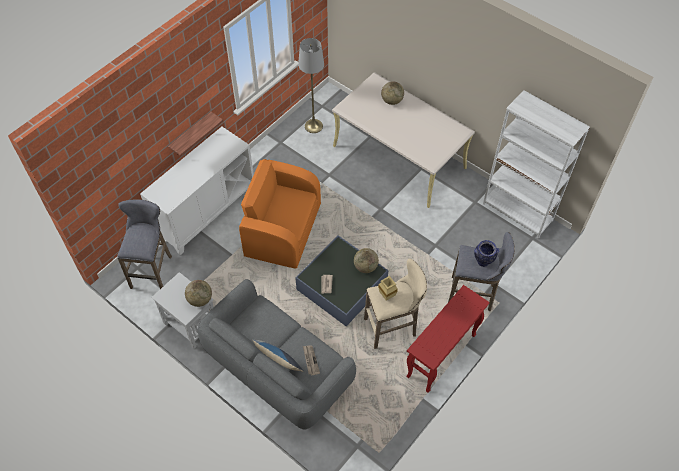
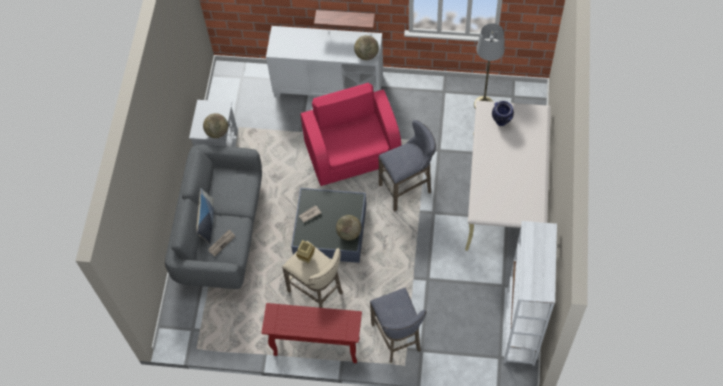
camera: 60 degrees right, 5 degrees up
(152, 270) = (247, 88): grey stool -> grey stool (407, 188)
(282, 229) = (353, 152): orange armchair -> pink armchair
(392, 101) = (525, 140): globe -> globe (366, 55)
(483, 262) = (396, 314): vase -> vase (501, 122)

